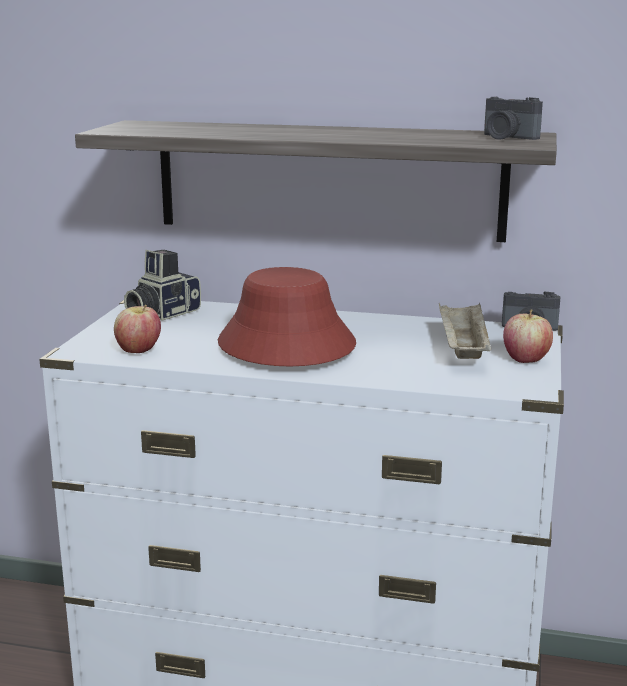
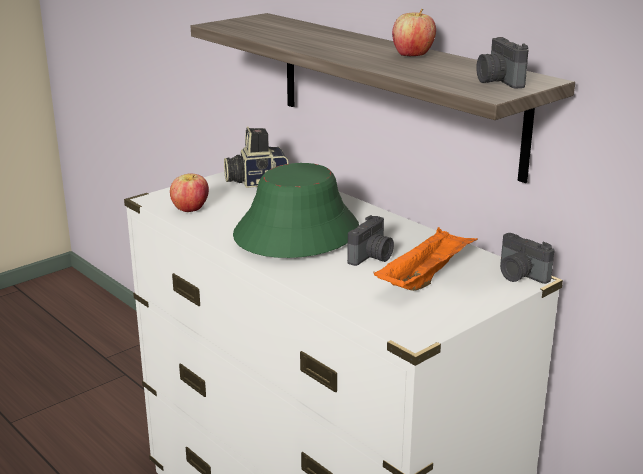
camera: 35 degrees right, 5 degrees up
(285, 344) = (296, 232): red hat -> green hat
(391, 346) = (372, 257): none -> camera
(462, 349) = (425, 278): beige tray -> orange tray
(526, 360) = (462, 304): apple -> apple (413, 55)

